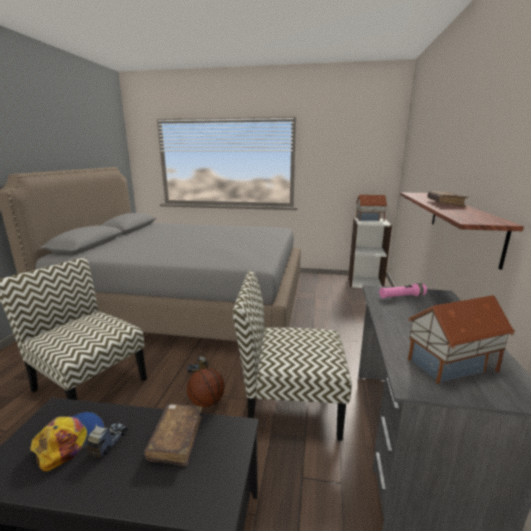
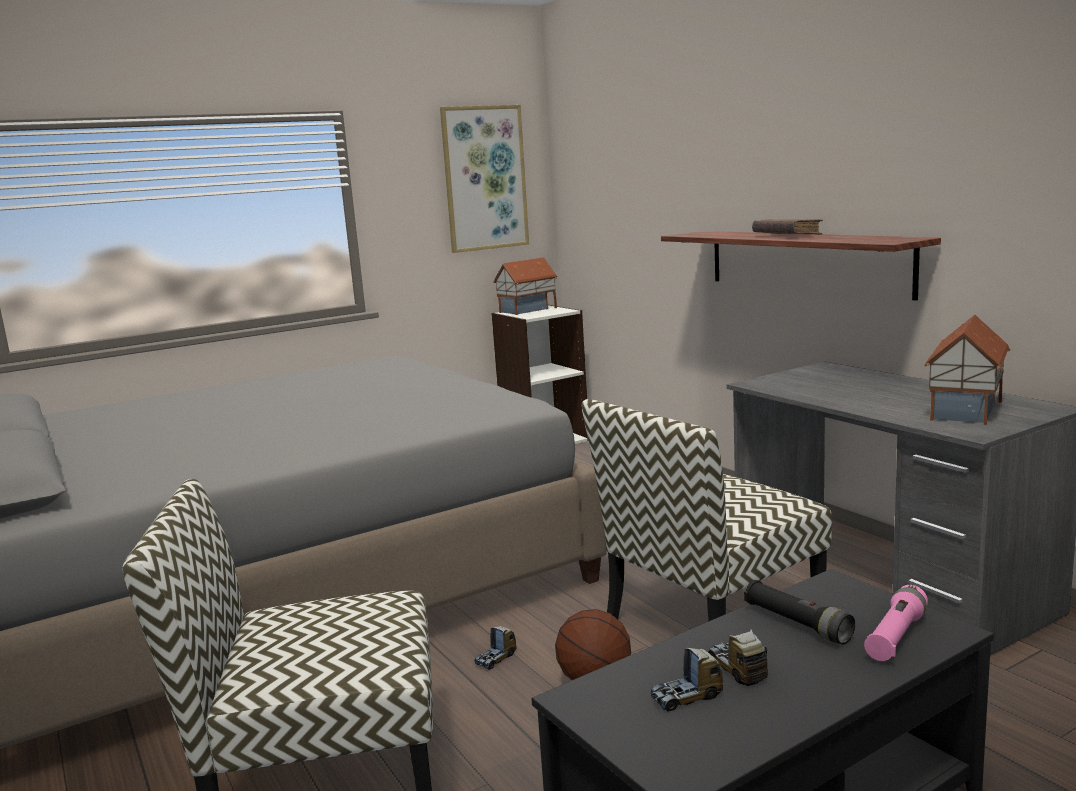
camera: 40 degrees left, 5 degrees down
(70, 440) = (687, 697): cap -> toy truck
(176, 439) = (797, 624): brown book -> black flashlight
(363, 152) = (484, 178): none -> picture
(401, 297) = (796, 380): pink flashlight -> pink flashlight (895, 636)

